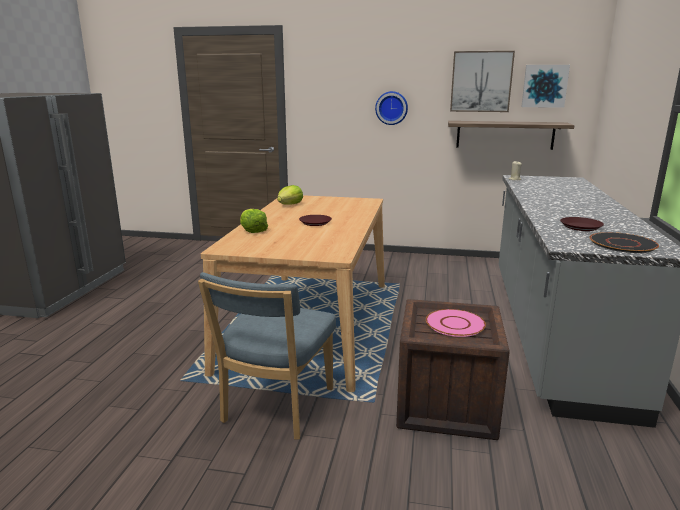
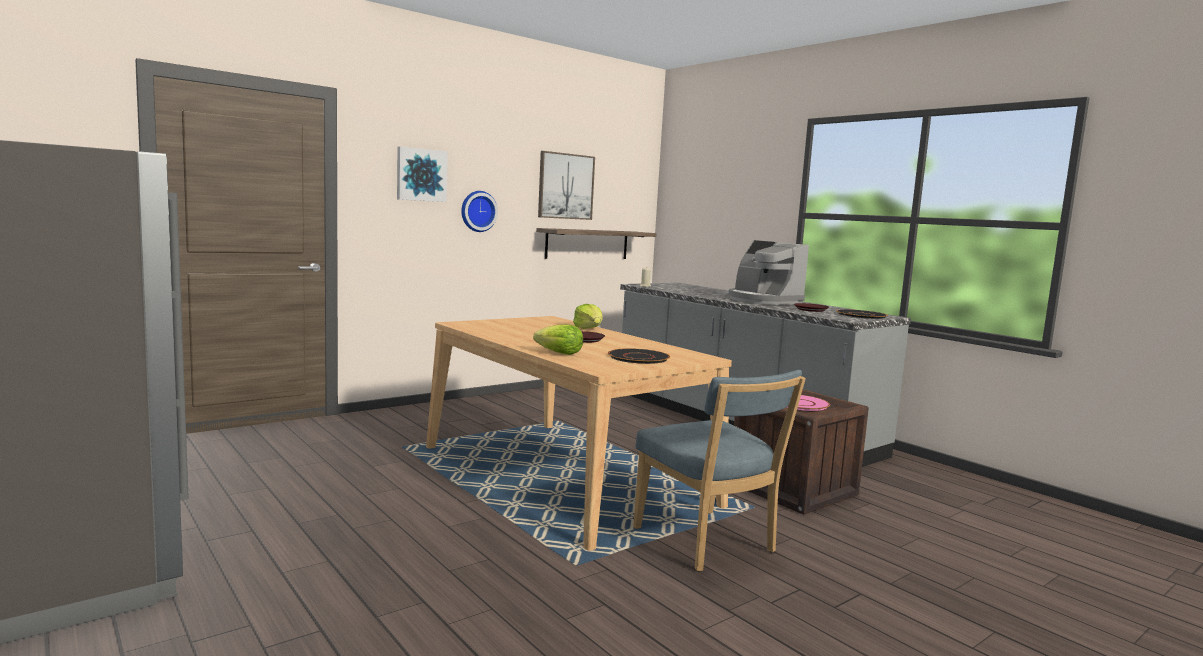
camera: 50 degrees left, 10 degrees down
(288, 244) = (638, 357): none -> black plate
(290, 205) = (491, 329): lettuce -> lettuce (589, 328)
(544, 86) = (617, 194): picture -> picture (421, 175)
(574, 209) = (763, 301): none -> coffee machine

